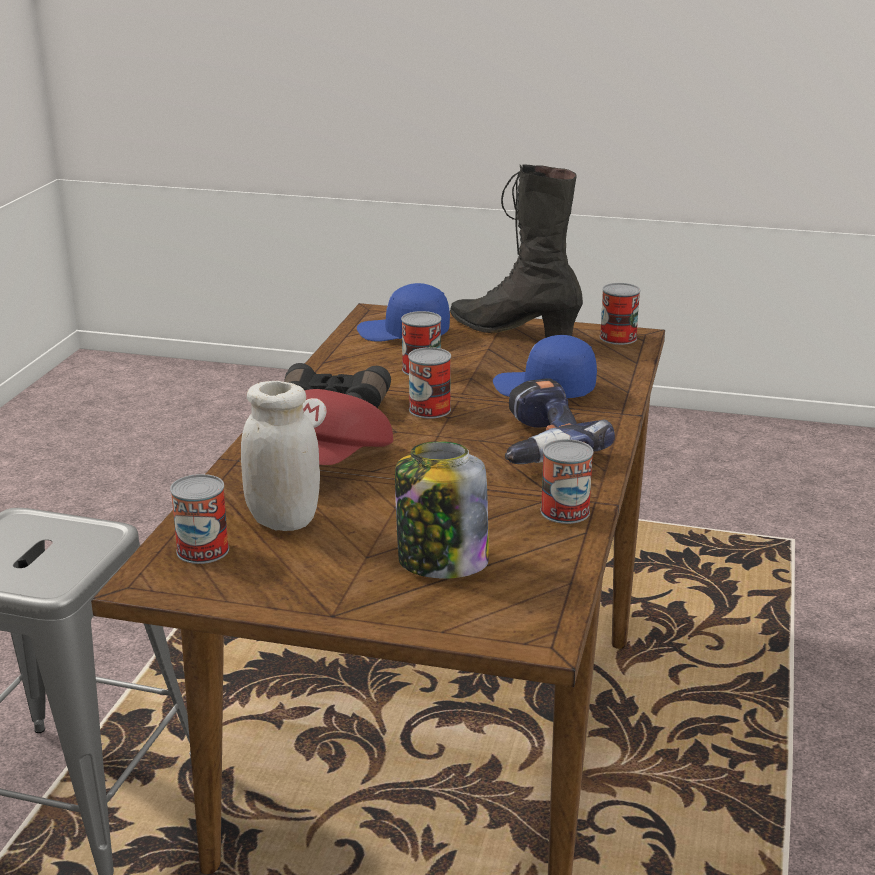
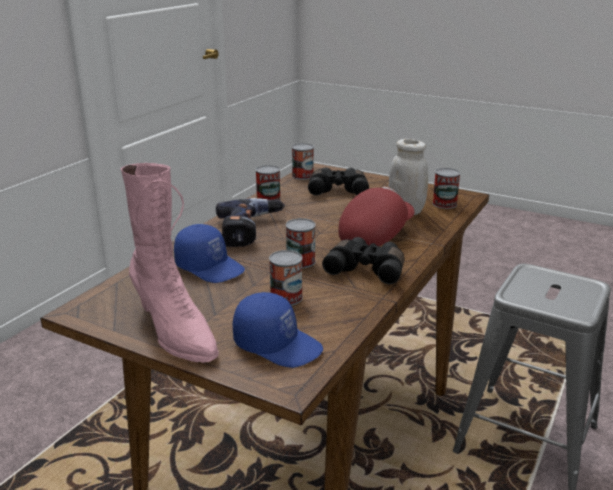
camera: 165 degrees left, 0 degrees up
(440, 562) = (338, 190): jar -> black binoculars
(514, 332) = (174, 332): black boot -> pink boot
(618, 337) = (94, 311): can -> can (302, 176)

